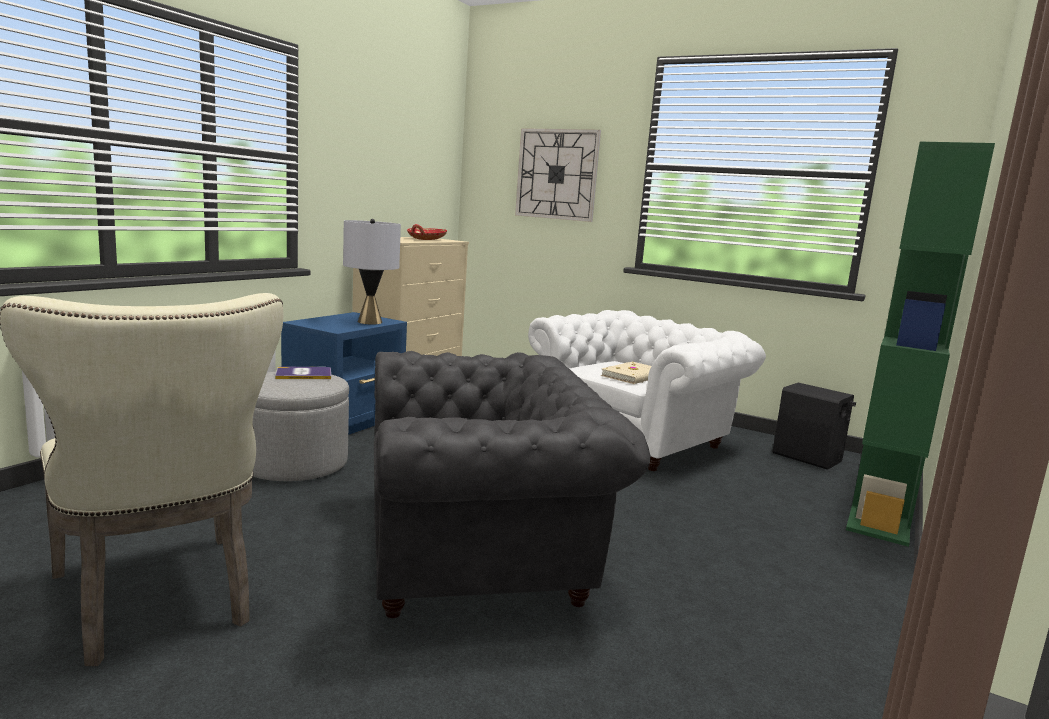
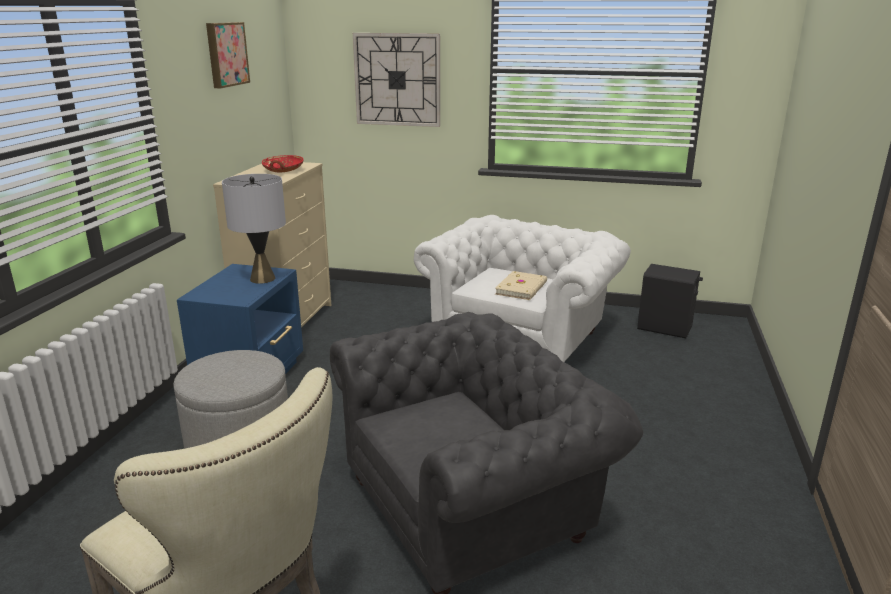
camera: 15 degrees left, 10 degrees up
(304, 374) = (232, 359): book -> none
(391, 127) = (226, 54): none -> picture
(883, 504) = (741, 368): green bookcase -> none

